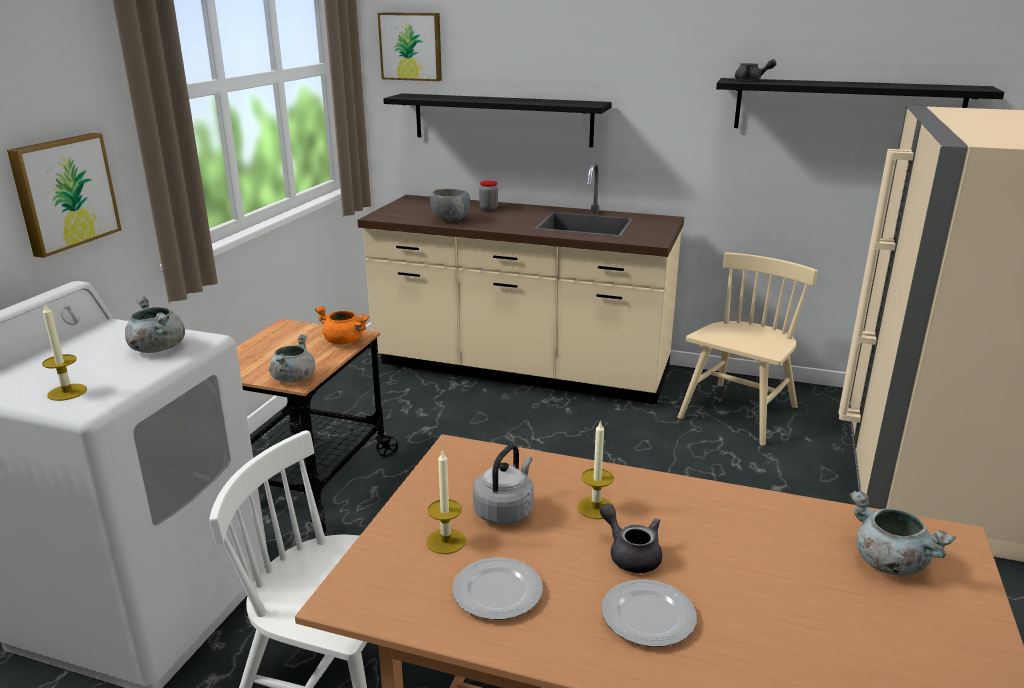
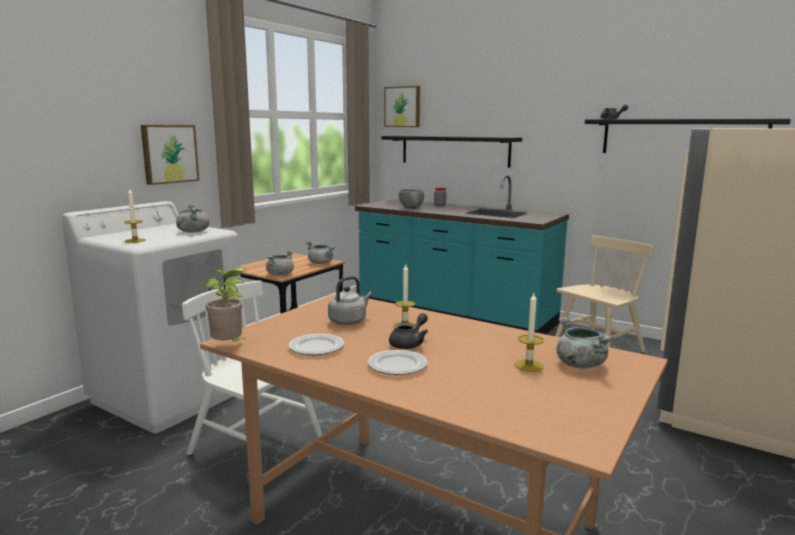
camera: 15 degrees right, 10 degrees down
(345, 341) = (321, 263): orange cooking pot -> grey cooking pot
(352, 616) = (229, 346): none -> potted plant
(446, 541) = (304, 328): candle -> candle (529, 365)
(521, 370) = (454, 314): beige counter -> turquoise counter
(630, 554) = (409, 343): grey teapot -> grey teapot turned 60 degrees clockwise

